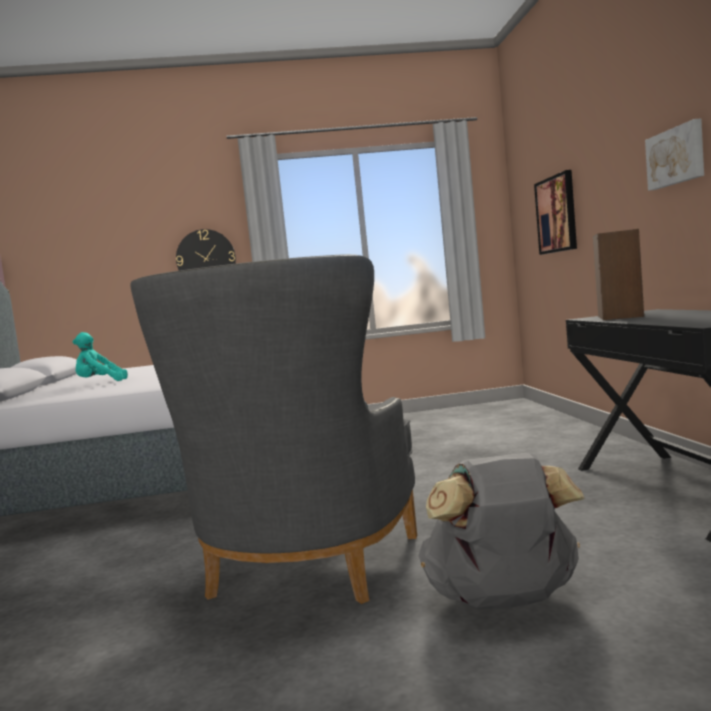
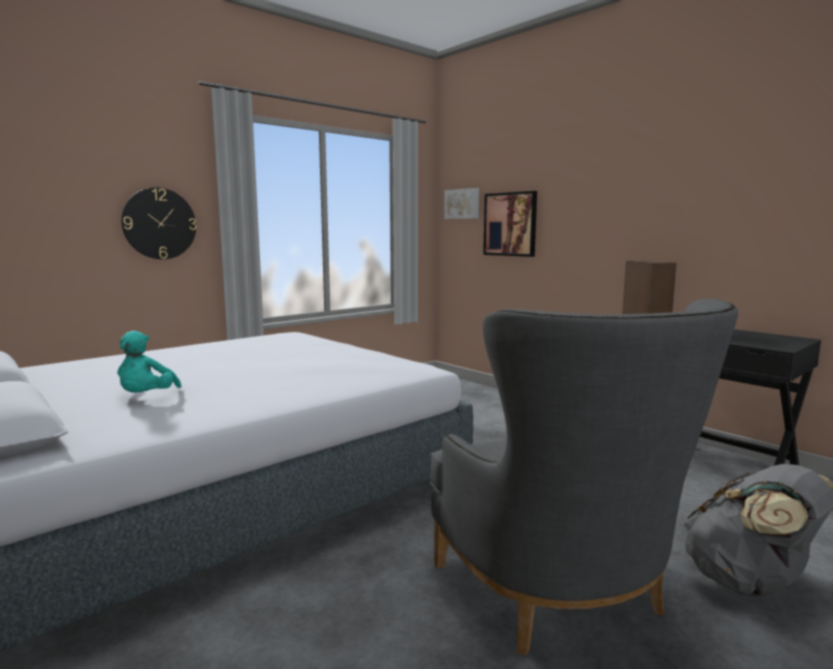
camera: 35 degrees left, 5 degrees up
(99, 383) = (146, 398): turquoise plush toy -> turquoise plush toy turned 45 degrees counterclockwise
(676, 156) = (674, 206): picture -> picture (462, 204)

